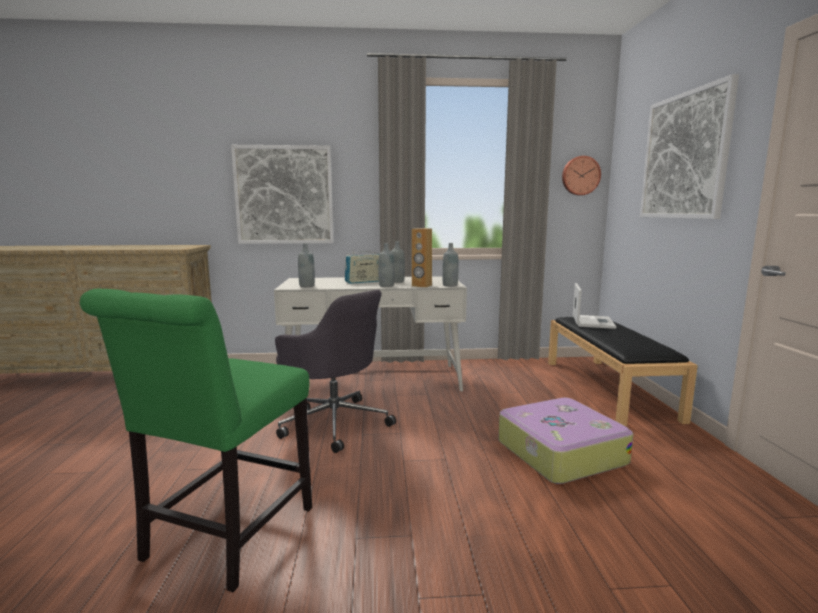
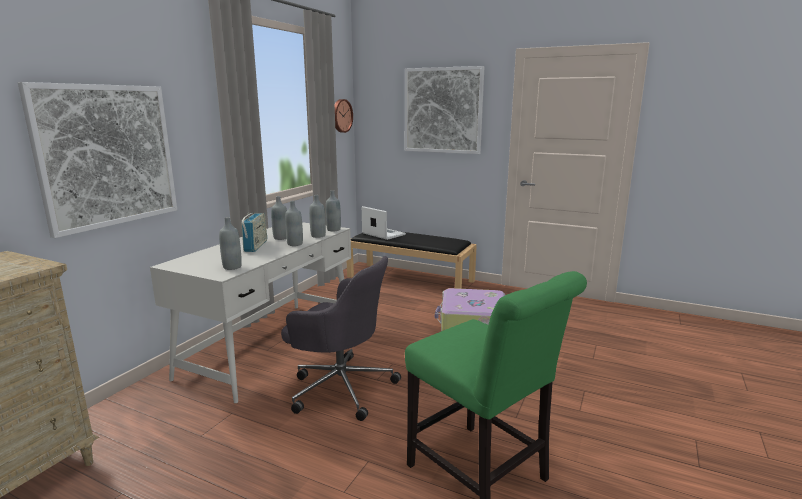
camera: 60 degrees left, 5 degrees up
(334, 423) = (340, 387): grey office chair -> grey office chair turned 45 degrees clockwise
(421, 286) = (318, 236): brown speaker -> grey bottle

